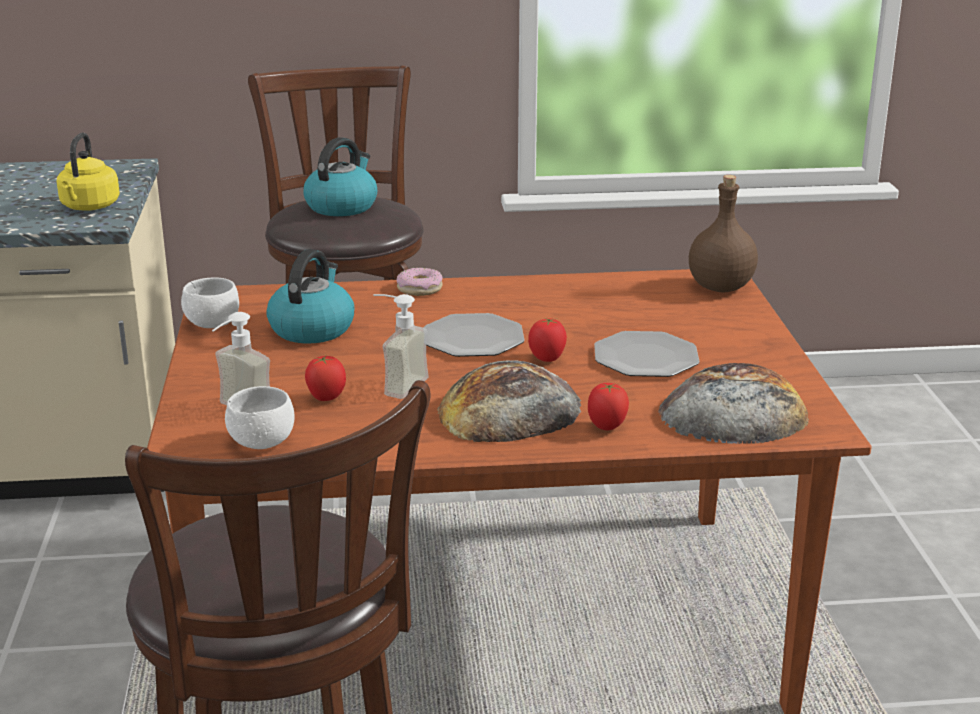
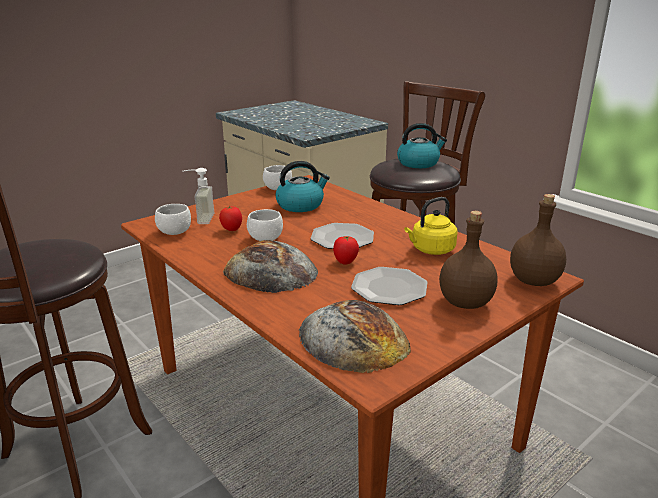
camera: 55 degrees right, 0 degrees up
(89, 207) = (316, 130): yellow kettle -> yellow kettle (431, 250)
(396, 385) = (265, 238): soap dispenser -> white bowl
(419, 289) = (380, 210): donut -> none
(607, 427) = (281, 303): tomato -> none
(726, 334) = (465, 303): none -> brown bottle

